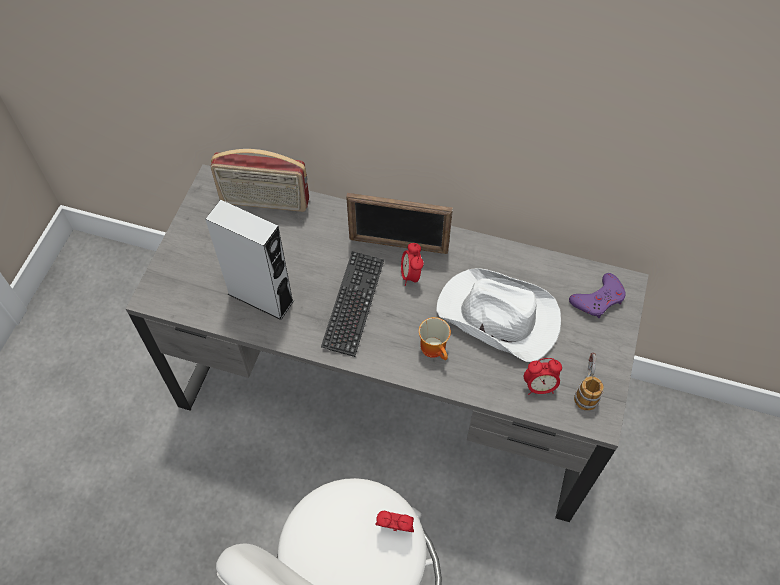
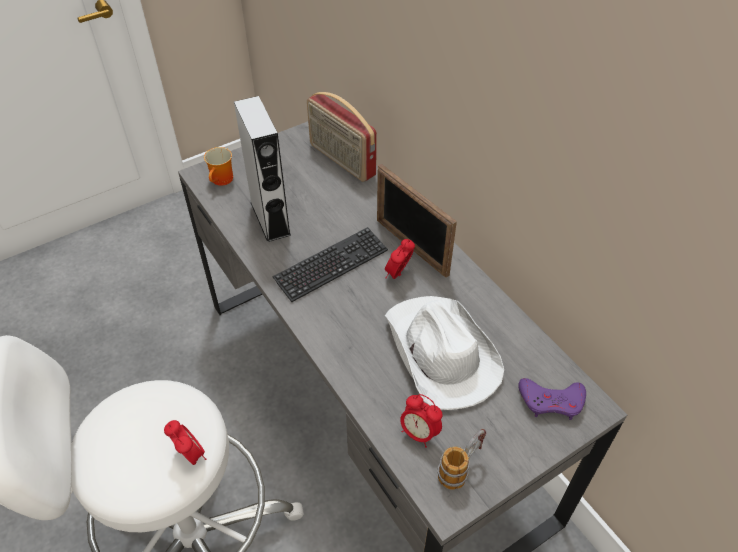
camera: 40 degrees right, 10 degrees down
(436, 348) = (361, 340): mug -> mug (223, 180)

